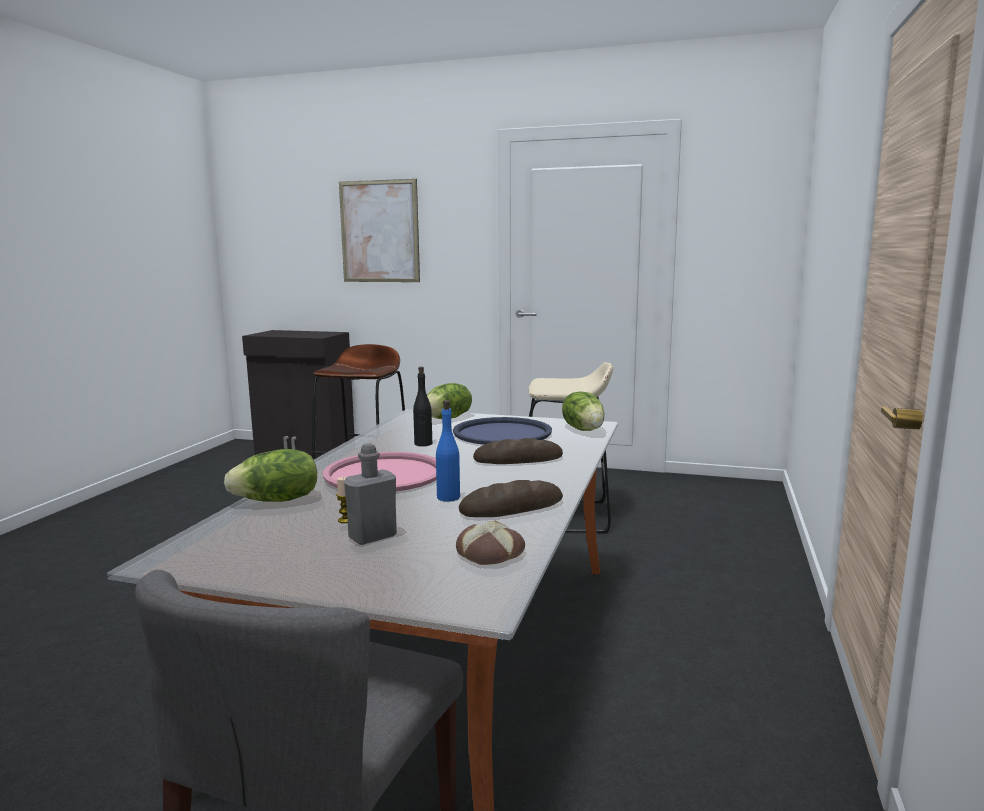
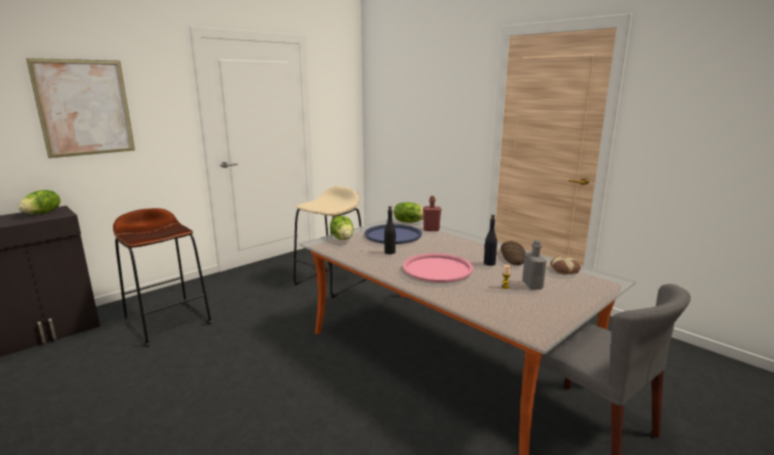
camera: 60 degrees left, 5 degrees up
(277, 501) = (459, 298): lettuce -> lettuce (43, 213)
(448, 497) = (489, 263): blue bottle -> black bottle
(518, 459) = (443, 241): bread -> none
(568, 445) = (431, 229): none -> red bottle

